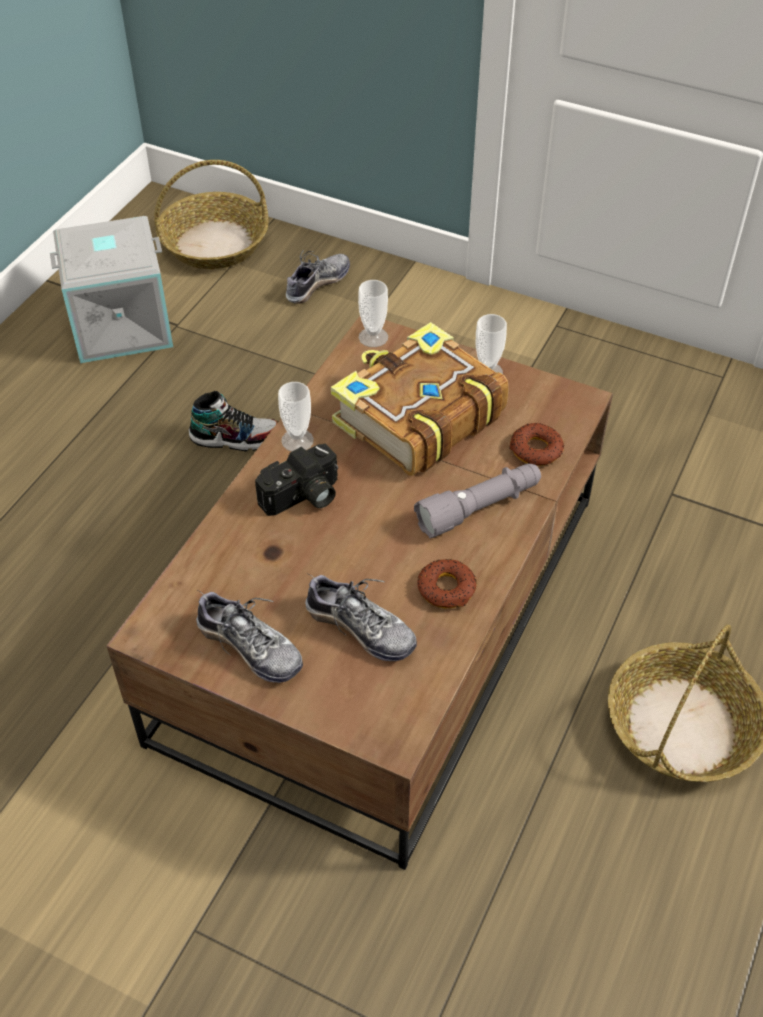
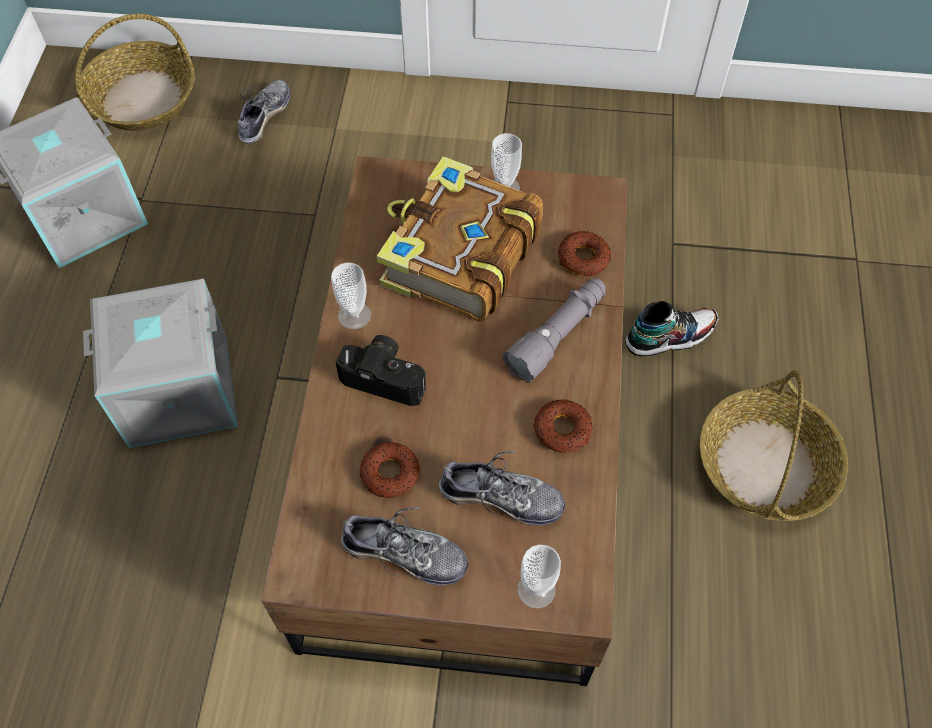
camera: 20 degrees left, 10 degrees up
(136, 494) = (178, 393): none -> grey storage box
(235, 437) = (252, 304): shoe -> shoe (669, 336)
(268, 577) = (390, 473): none -> donut
(303, 498) = (386, 376): camera -> camera turned 105 degrees counterclockwise
(373, 337) = (380, 180): cup -> cup (536, 589)

